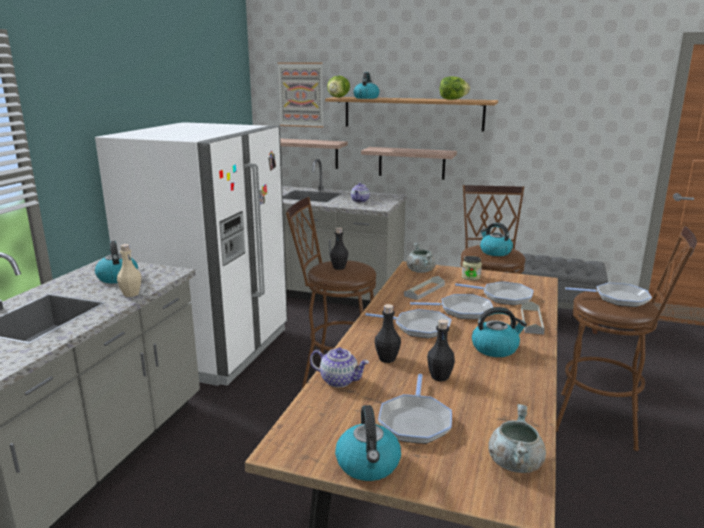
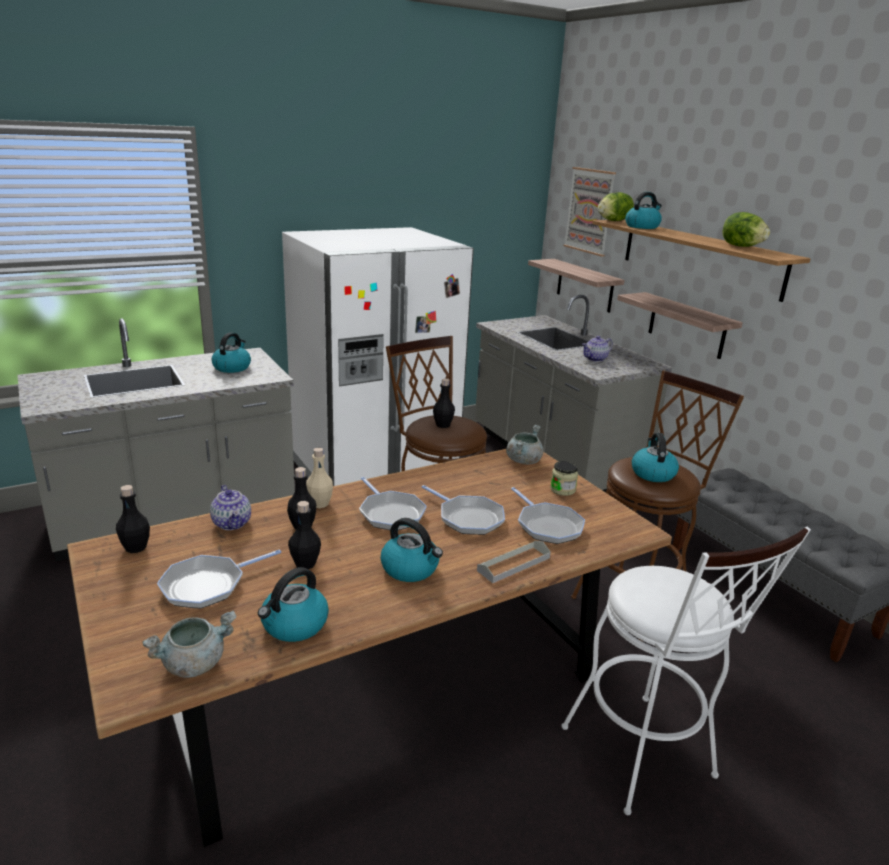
camera: 40 degrees right, 5 degrees up
(131, 294) = (211, 384): beige bottle -> beige bottle (319, 504)
(309, 431) = (136, 547): none -> black bottle
(368, 465) = (114, 594): kettle -> kettle (294, 625)
(424, 290) = (479, 482): grey tray -> none
(606, 422) = (645, 761): brown stool -> white stool
(618, 298) = (675, 593): frying pan -> none

